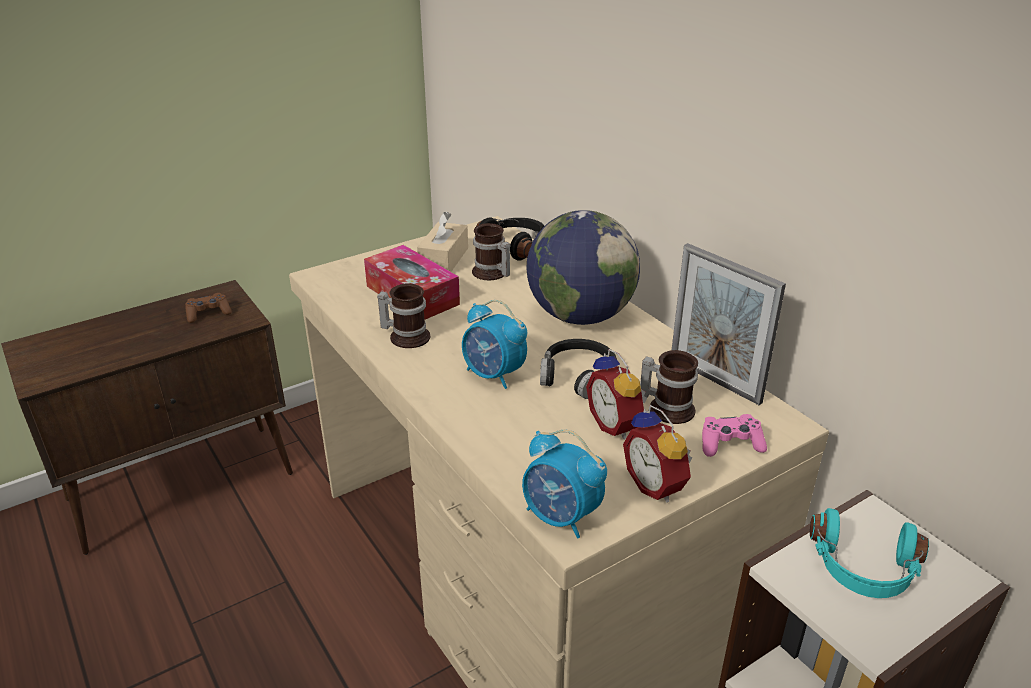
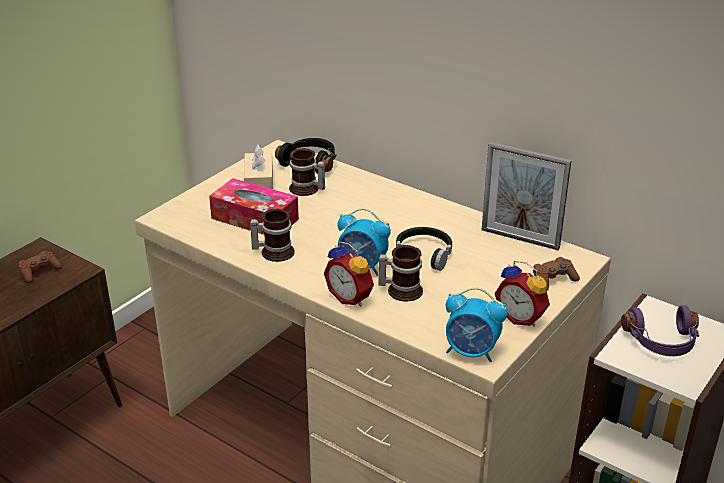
camera: 20 degrees left, 0 degrees up
(580, 316) = (397, 211): globe -> none
(617, 425) = (472, 284): alarm clock -> alarm clock (351, 297)
(668, 407) = (499, 264): mug -> mug (401, 290)
(730, 444) = (553, 280): pink game controller -> brown game controller
(863, 570) = (662, 343): turquoise headphones -> purple headphones

